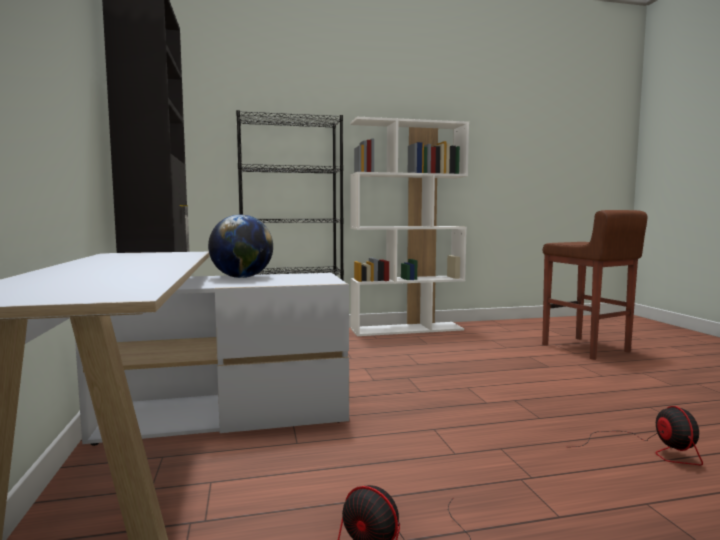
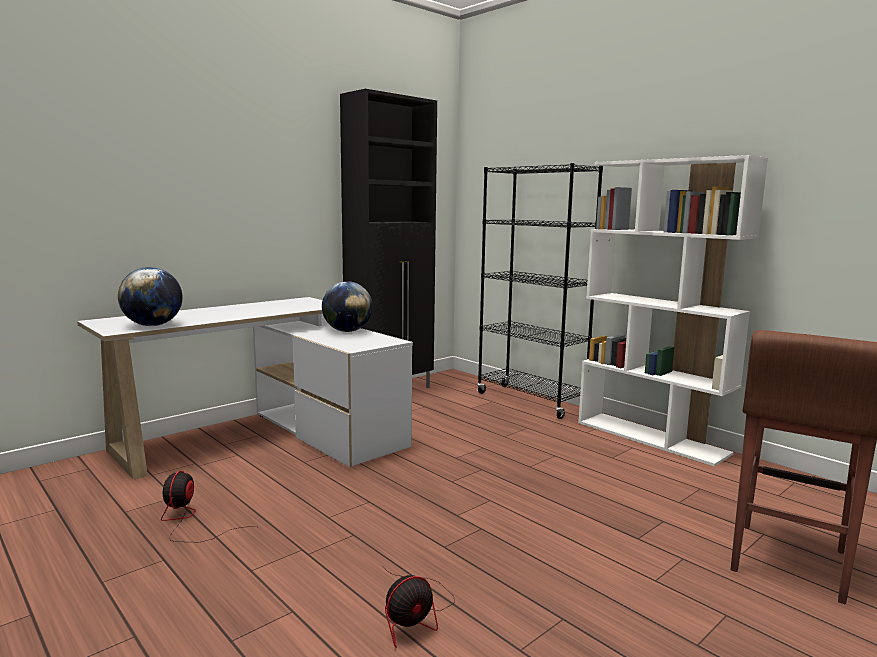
camera: 60 degrees right, 5 degrees up
(131, 284) = (153, 325): none -> globe

